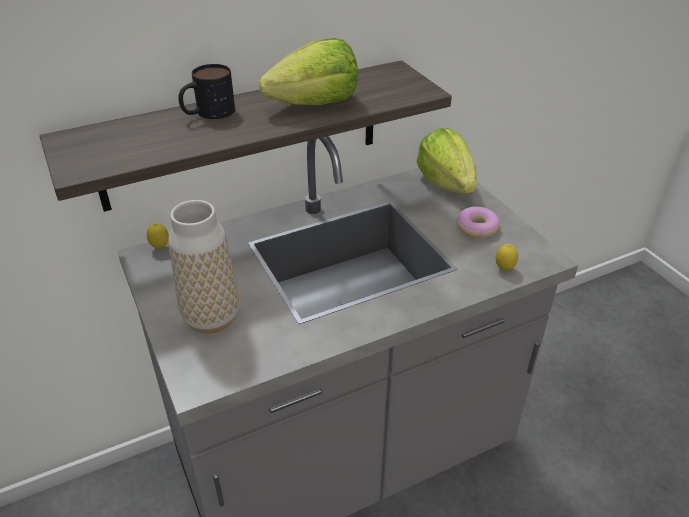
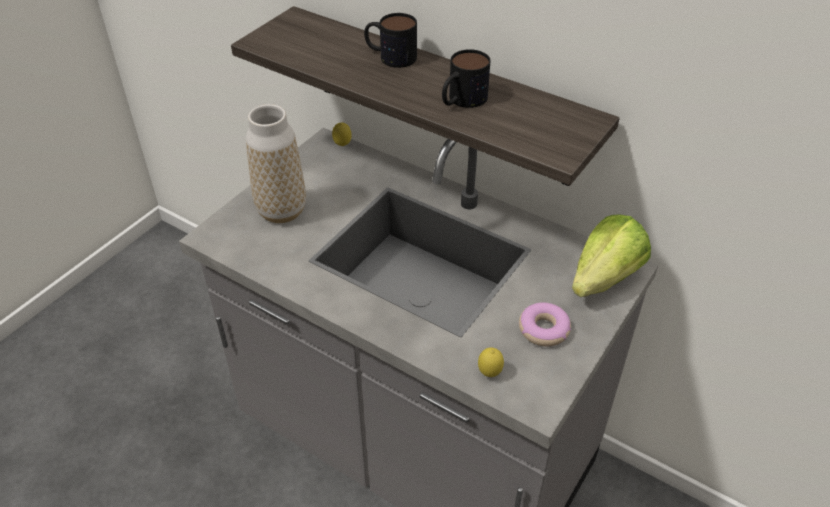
camera: 60 degrees right, 5 degrees up
(315, 104) = (461, 101): lettuce -> mug

